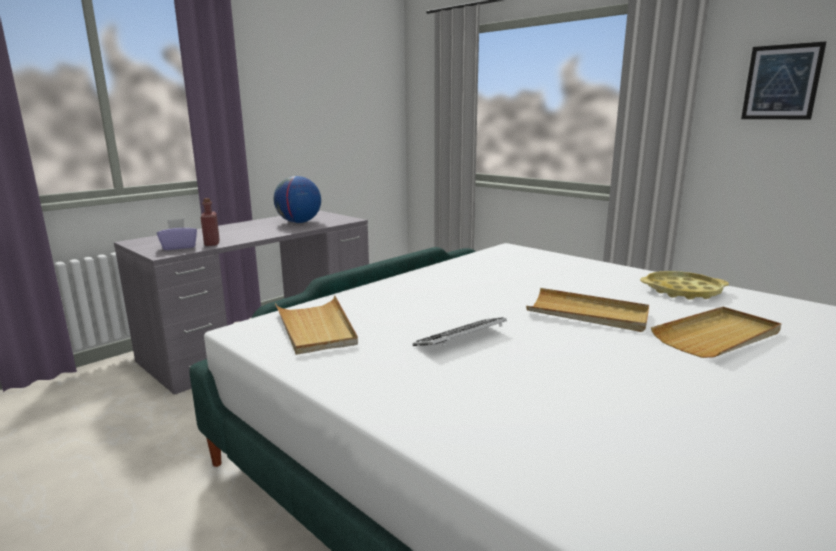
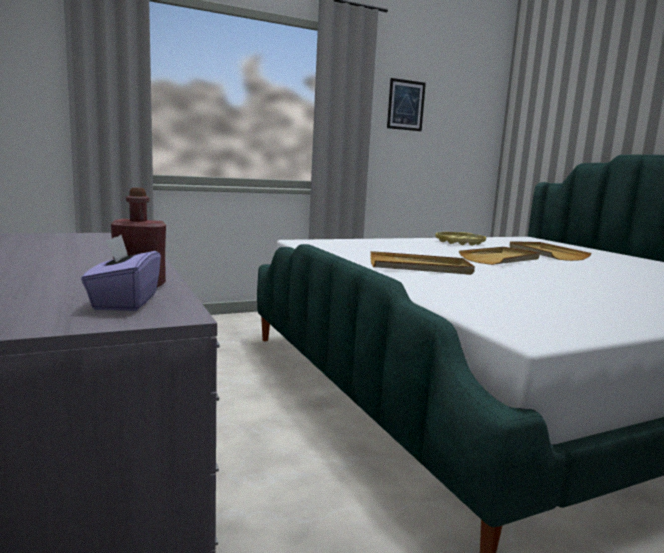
camera: 70 degrees left, 5 degrees down
(299, 222) = (83, 246): globe -> none
(316, 328) = (525, 311): beige tray -> beige tray (420, 267)
(461, 339) = (554, 284): keyboard -> none

